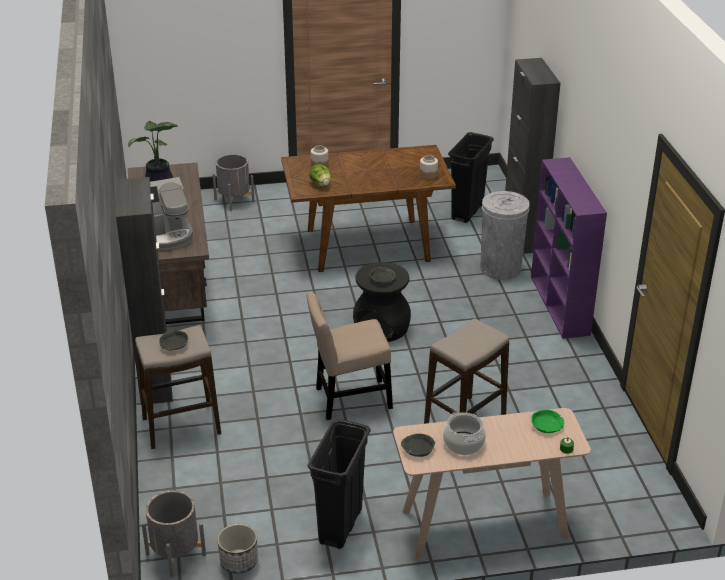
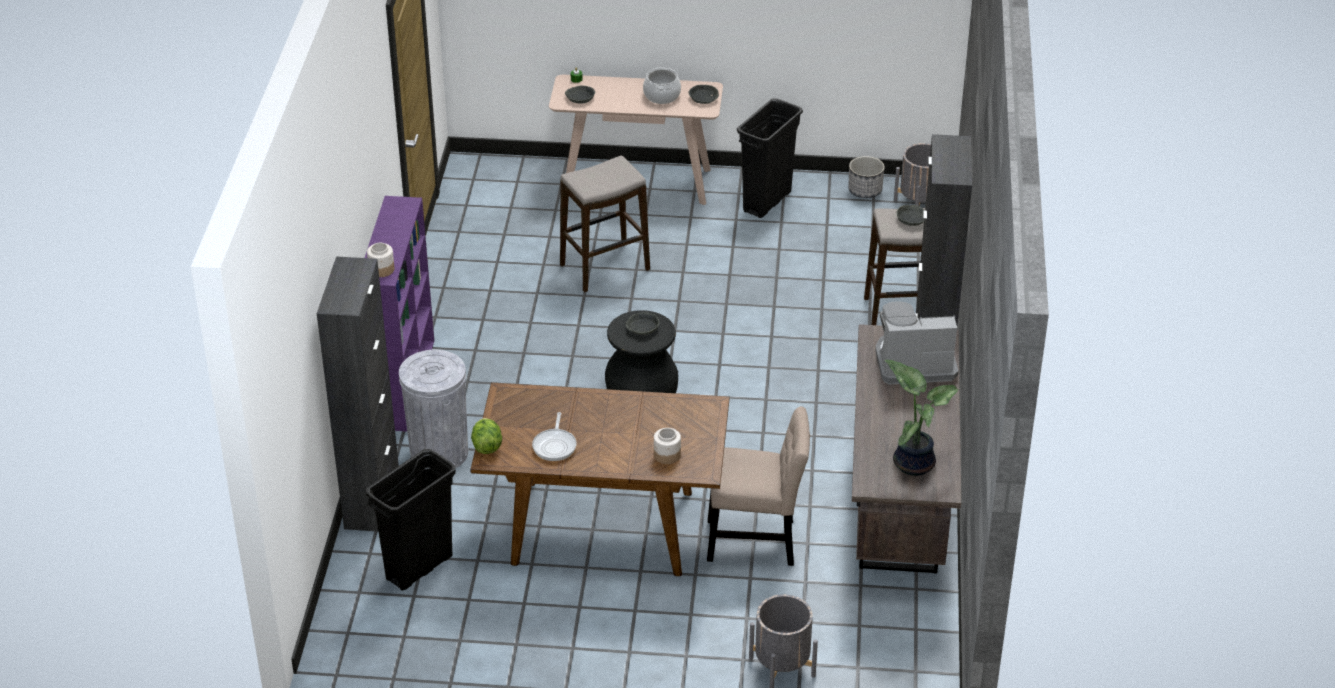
camera: 165 degrees left, 5 degrees up
(321, 184) = (678, 416): lettuce -> lettuce (487, 446)
(349, 399) = (715, 312): beige chair -> beige chair (756, 541)
(392, 160) = (555, 445): none -> frying pan
(428, 175) = (518, 407): jar -> jar (381, 270)
(547, 425) = (580, 97): green bowl -> grey bowl

